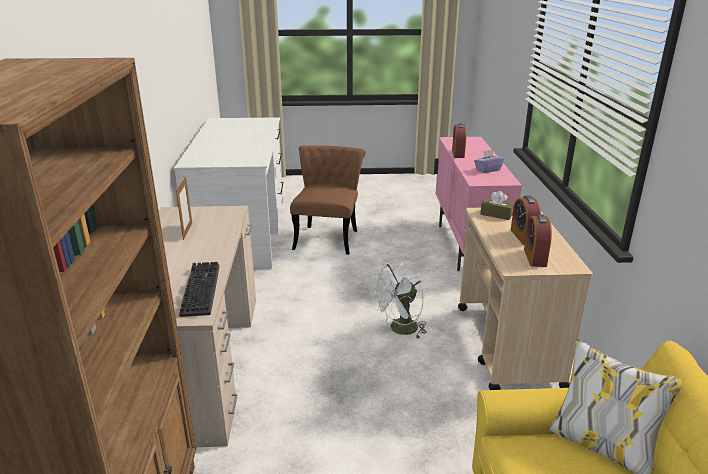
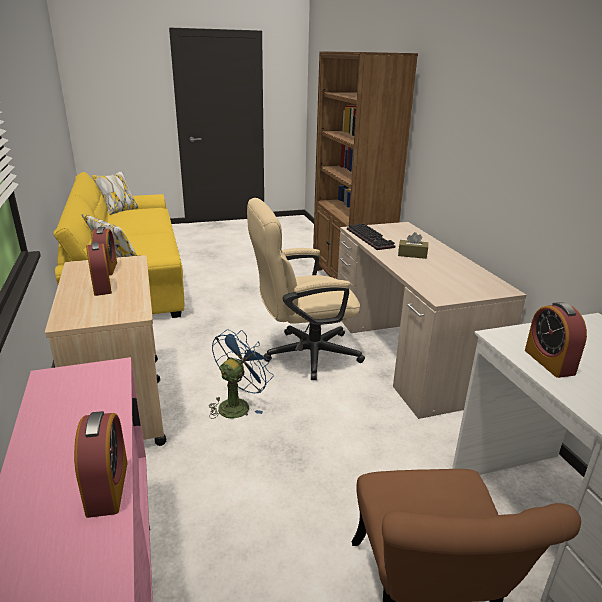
camera: 165 degrees right, 0 degrees up
(187, 231) = (448, 272): picture frame -> none
(252, 153) = (549, 362): none -> alarm clock
(316, 375) = (303, 354): none -> beige office chair
(400, 330) = (237, 404): white fan -> blue fan
(487, 170) = (67, 412): purple tissue box -> none
(496, 214) = (115, 312): brown tissue box -> brown tissue box (412, 254)

